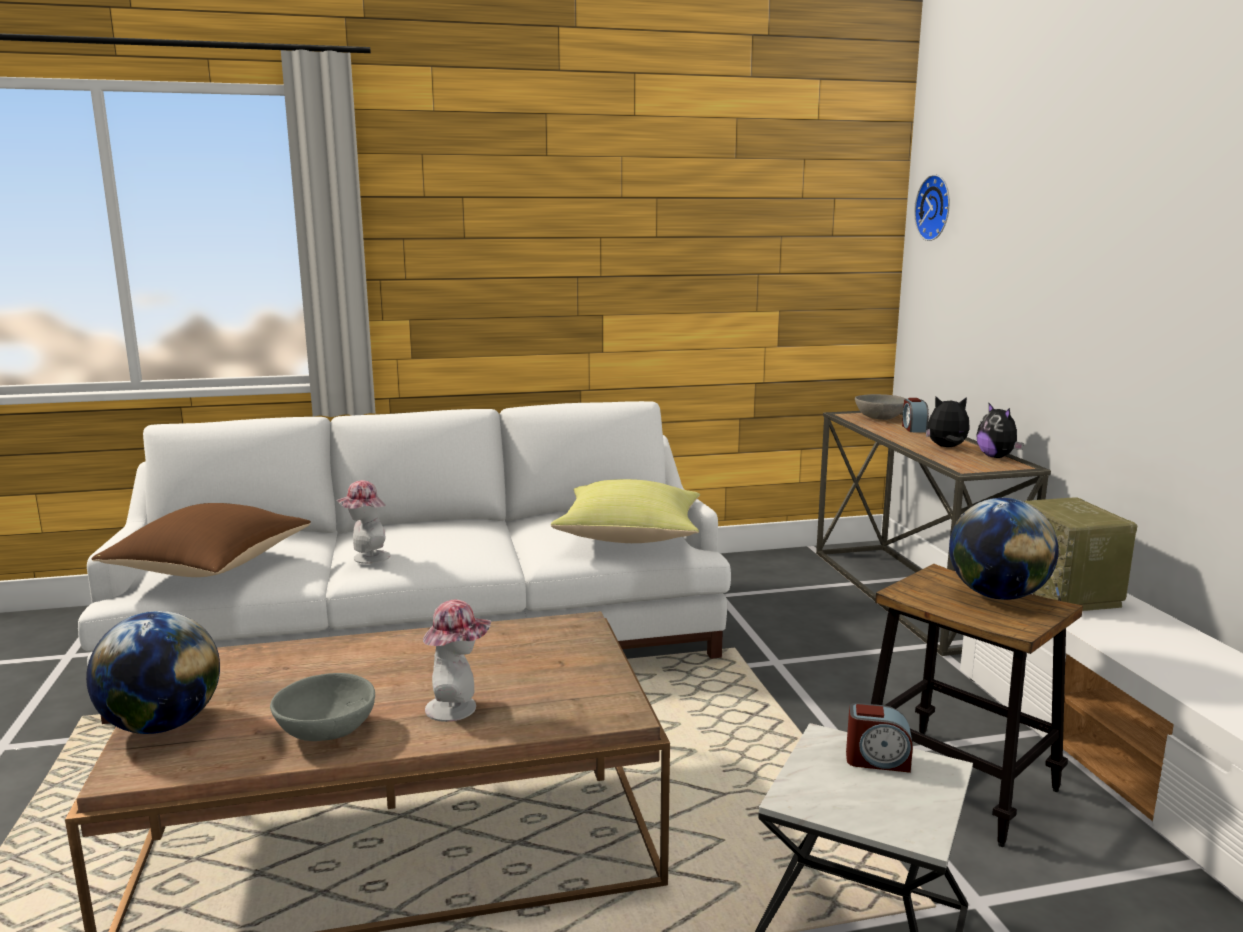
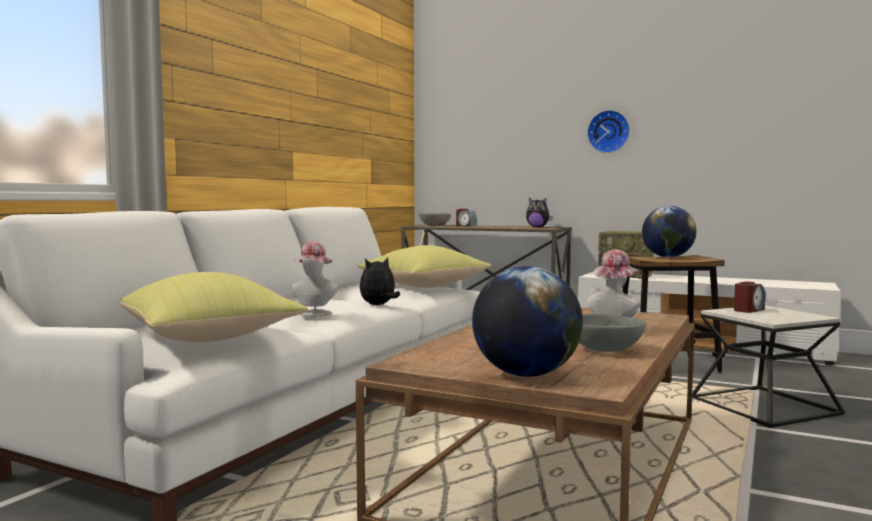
camera: 50 degrees left, 10 degrees down
(211, 569) = (212, 339): brown pillow -> yellow pillow
(936, 207) = (446, 100): wall clock -> wall clock (609, 131)
(946, 447) = (508, 227): plush toy -> plush toy (378, 305)

